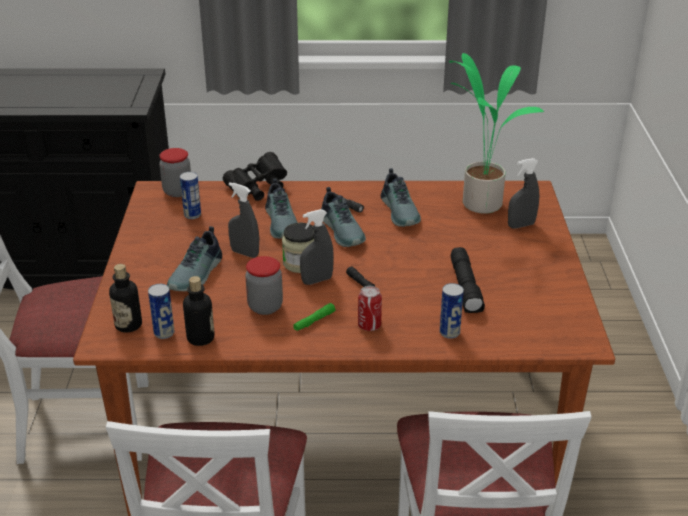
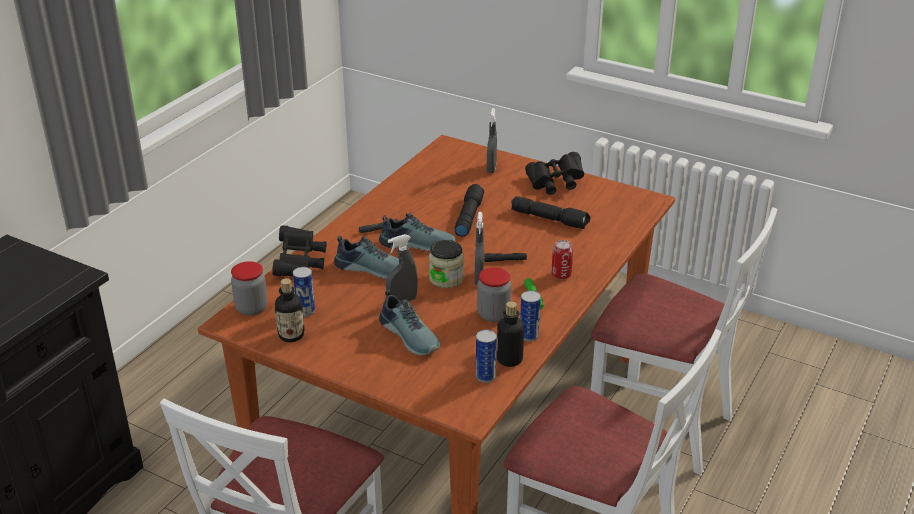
camera: 60 degrees left, 0 degrees up
(128, 325) = (456, 394): bottle -> bottle (291, 335)
(401, 211) = (417, 208): shoe -> none
(416, 241) = (468, 217): none -> black flashlight
(449, 332) = (598, 245): can -> can (529, 336)
(481, 203) = (443, 172): potted plant -> none
(538, 270) = (555, 184): none -> black binoculars

